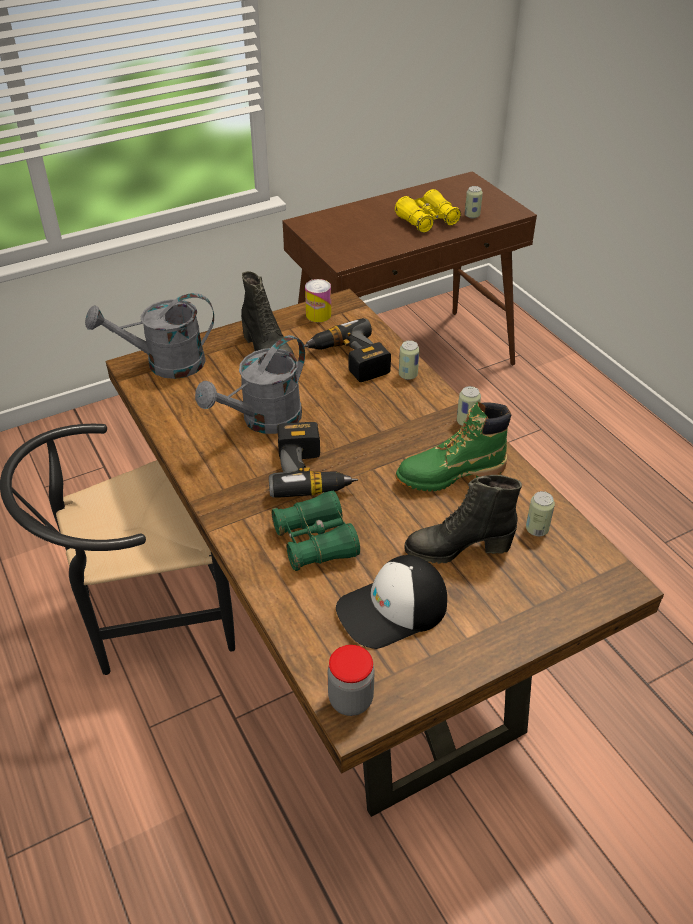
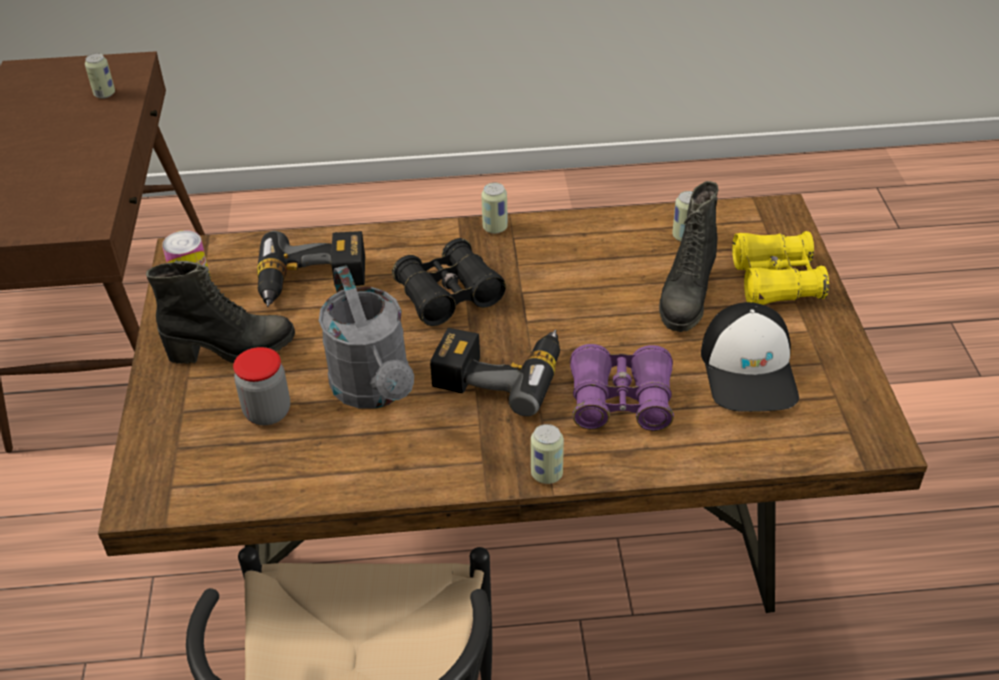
camera: 65 degrees left, 0 degrees up
(165, 364) = (169, 462): grey watering can -> none
(315, 541) = (620, 401): green binoculars -> purple binoculars
(350, 700) = (859, 437): jar -> jar (267, 412)
(376, 423) = (448, 295): none -> black binoculars
(408, 375) = (380, 244): can -> can (546, 474)
(427, 221) = (76, 130): yellow binoculars -> yellow binoculars (775, 281)
(450, 474) = (572, 266): green boot -> none

